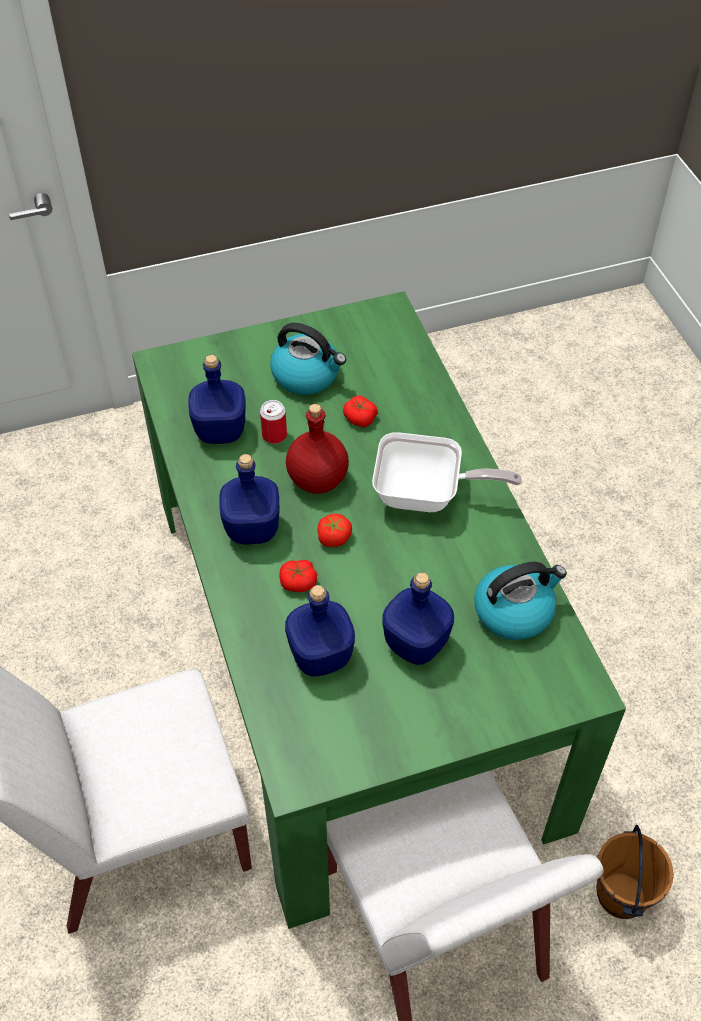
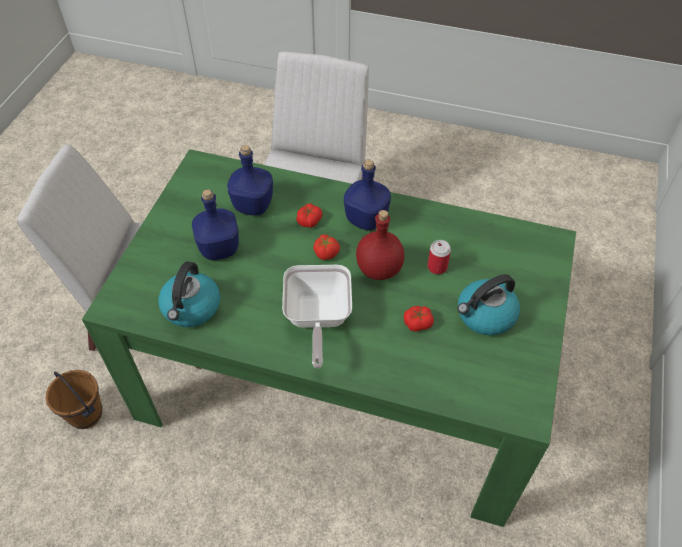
camera: 125 degrees right, 0 degrees up
(219, 431) = (462, 241): blue bottle -> none
(426, 495) = (317, 319): frying pan -> frying pan turned 45 degrees counterclockwise

